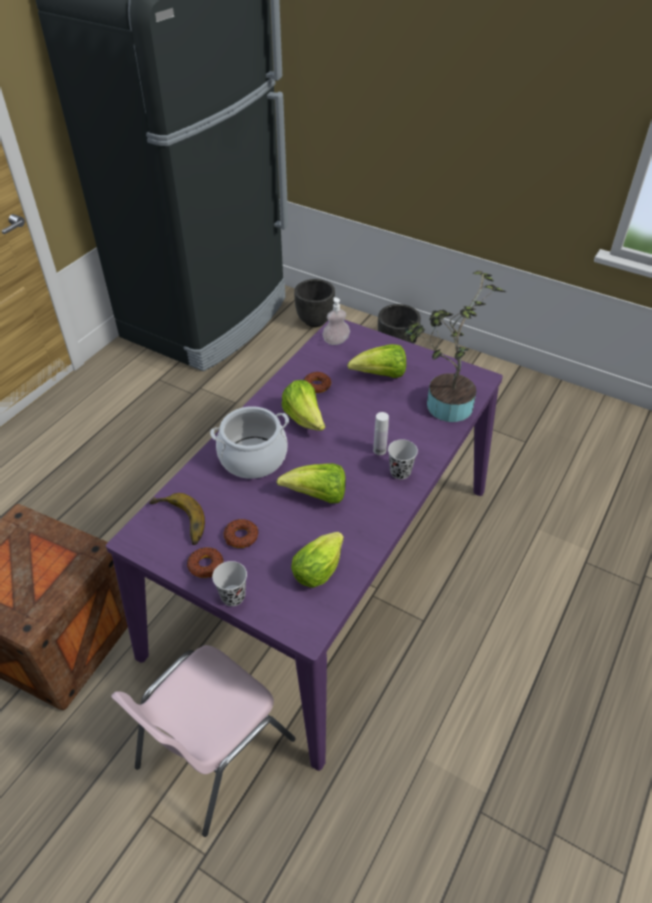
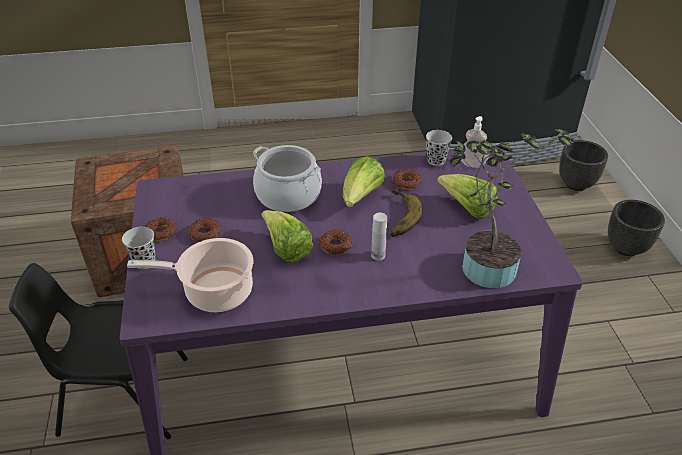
camera: 50 degrees right, 5 degrees down
(177, 523) = (187, 198): banana -> banana (397, 216)
(212, 753) = (122, 396): pink chair -> black chair
(320, 567) = (214, 291): lettuce -> cooking pot
(344, 466) = (335, 245): none -> donut
(400, 472) = (368, 281): black cup -> black cup (436, 160)

